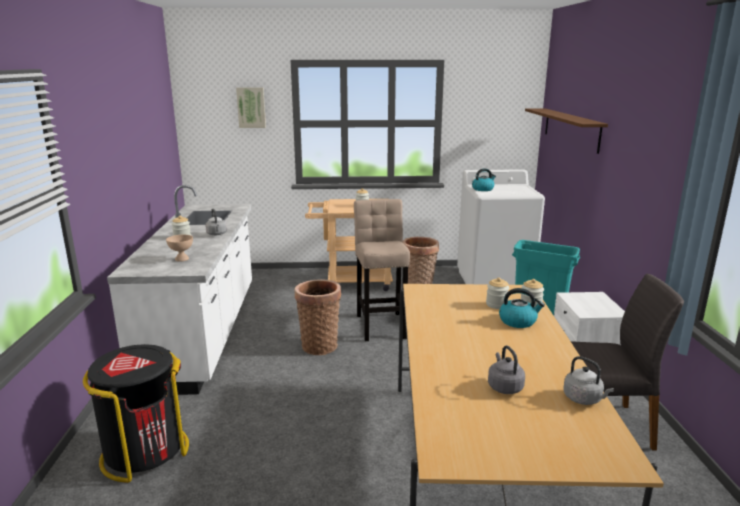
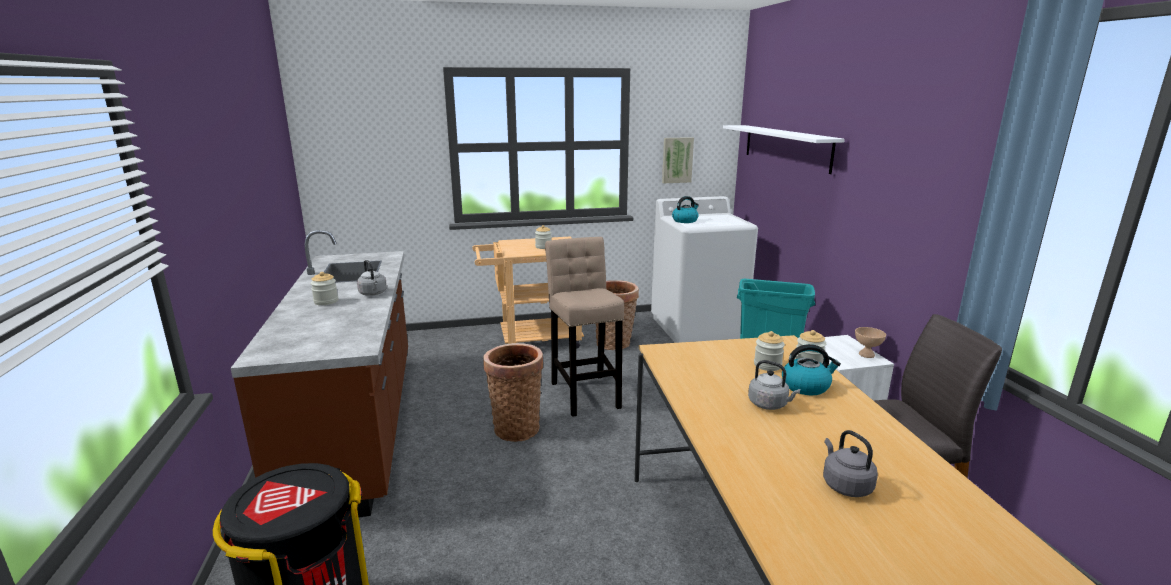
camera: 10 degrees left, 0 degrees up
(182, 259) = (336, 332): beige bowl -> beige bowl (867, 354)
(204, 333) = (358, 424): white counter -> brown counter
(251, 107) = (394, 128): picture -> picture (677, 160)
(570, 129) = (786, 147): brown shelf -> white shelf
(584, 399) = (952, 493): grey kettle -> grey kettle (769, 404)

